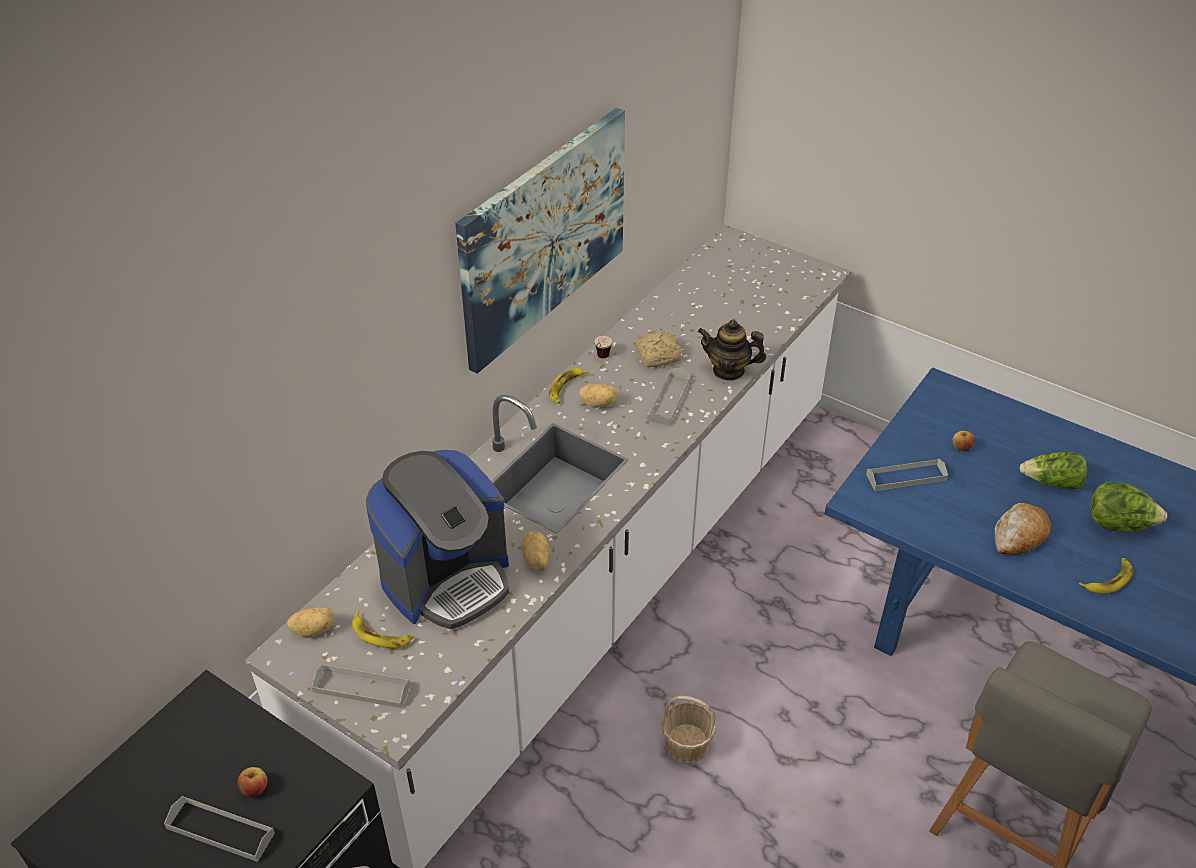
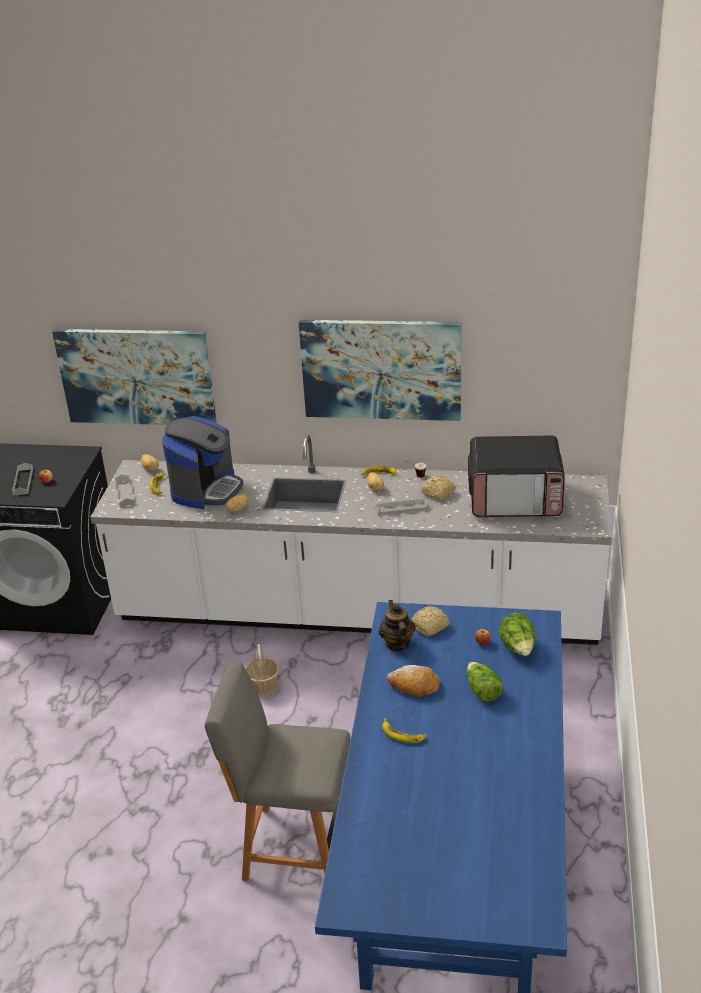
camera: 65 degrees right, 10 degrees down
(240, 497) = (136, 376): none -> picture
(447, 579) = (206, 490): coffee machine -> coffee machine turned 90 degrees counterclockwise
(721, 303) = (515, 499): none -> microwave
(729, 370) = (449, 521): teapot -> teapot (397, 644)
(906, 477) = (430, 626): grey tray -> bread
(1118, 524) = (464, 730): lettuce -> lettuce (518, 648)

